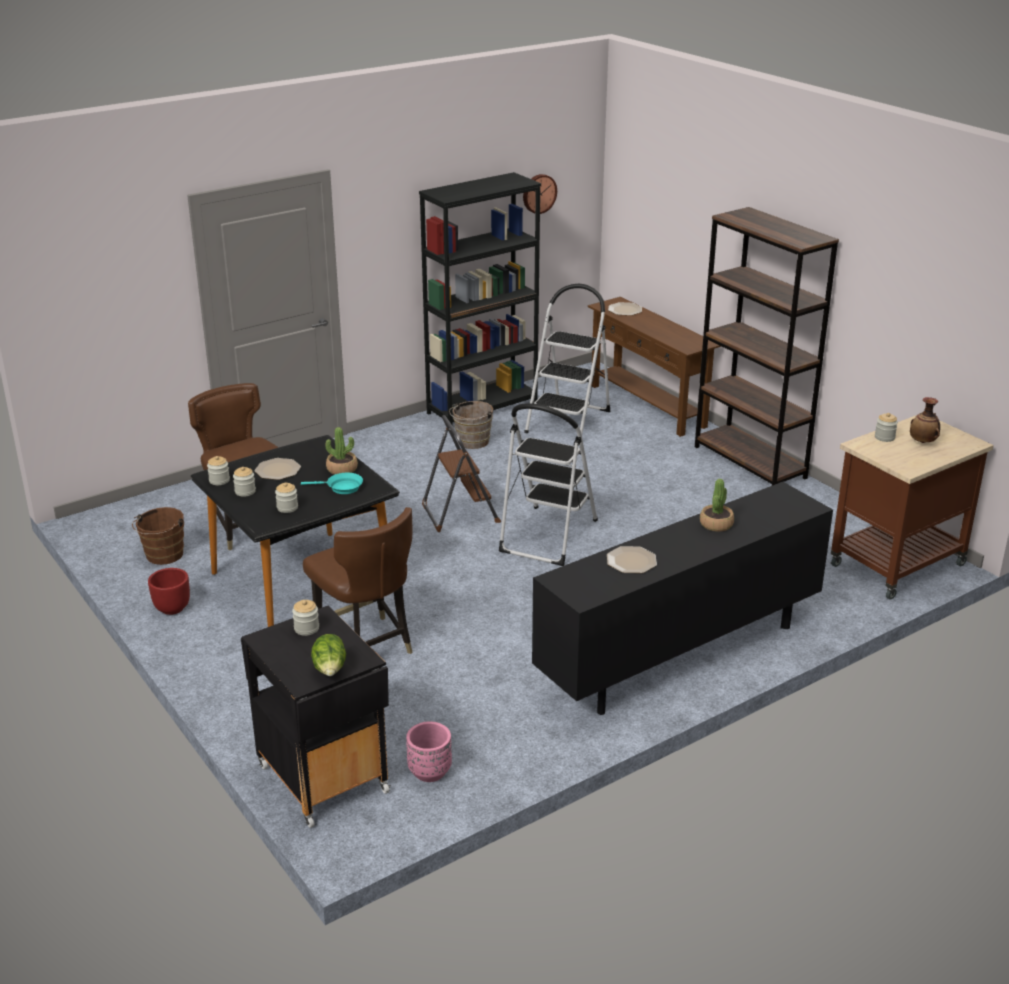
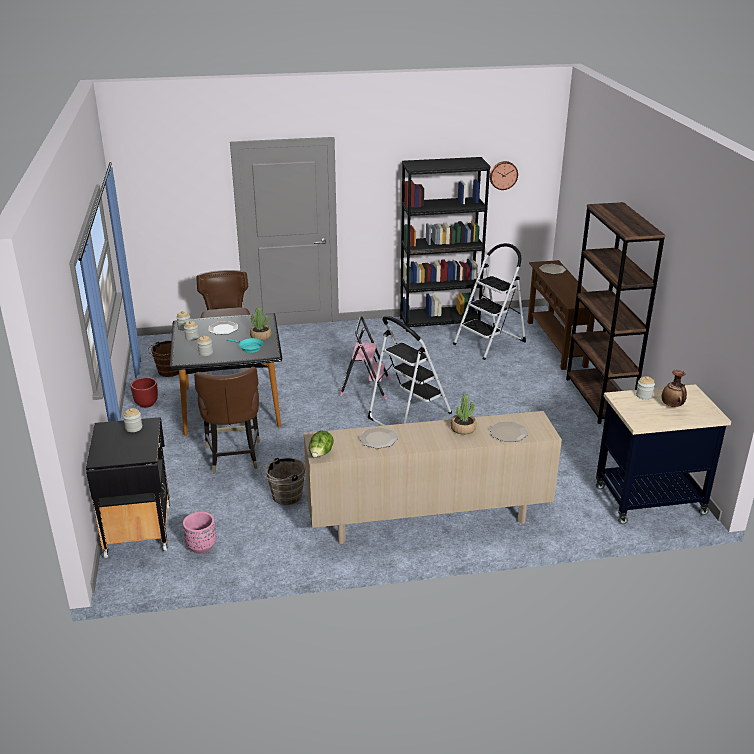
camera: 25 degrees right, 0 degrees up
(330, 670) = (120, 457): lettuce -> lettuce (321, 454)
(457, 513) = (363, 387): brown step ladder -> pink step ladder
(471, 442) = (412, 343): brown bucket -> brown bucket (284, 496)
(681, 655) = (428, 520): black cabinet -> beige cabinet
(770, 516) = (508, 432): none -> plate
(897, 566) = (649, 501): brown cart -> blue cart

